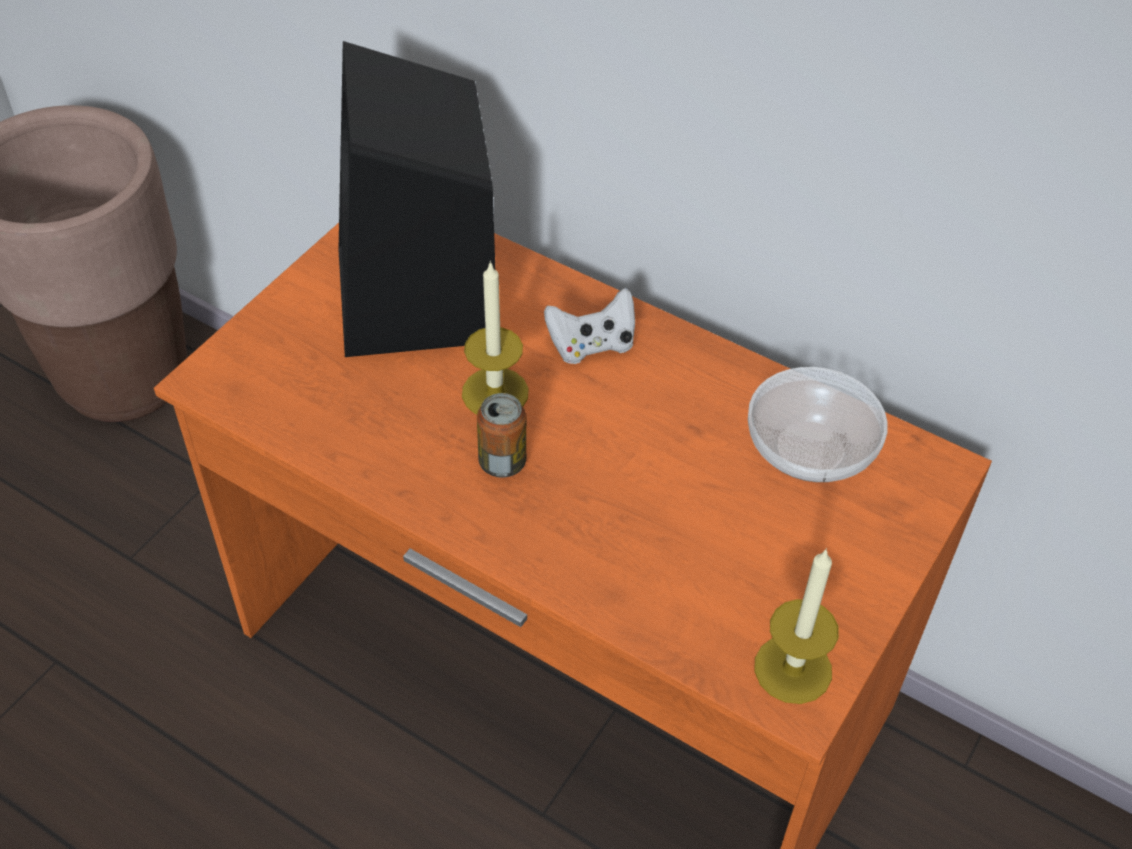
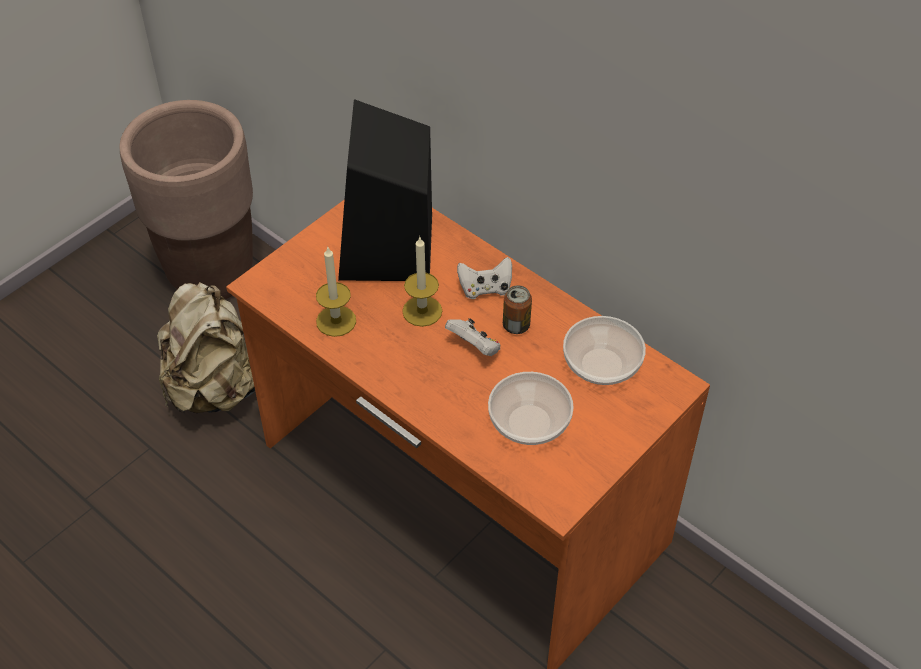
camera: 10 degrees right, 0 degrees up
(153, 553) = (216, 388): none -> beige backpack
(502, 462) = (419, 352): can -> can (516, 325)
(595, 444) = (474, 348): none -> white game controller
(714, 560) = (529, 422): none -> bowl
(793, 669) = (559, 486): candle -> candle (336, 321)

